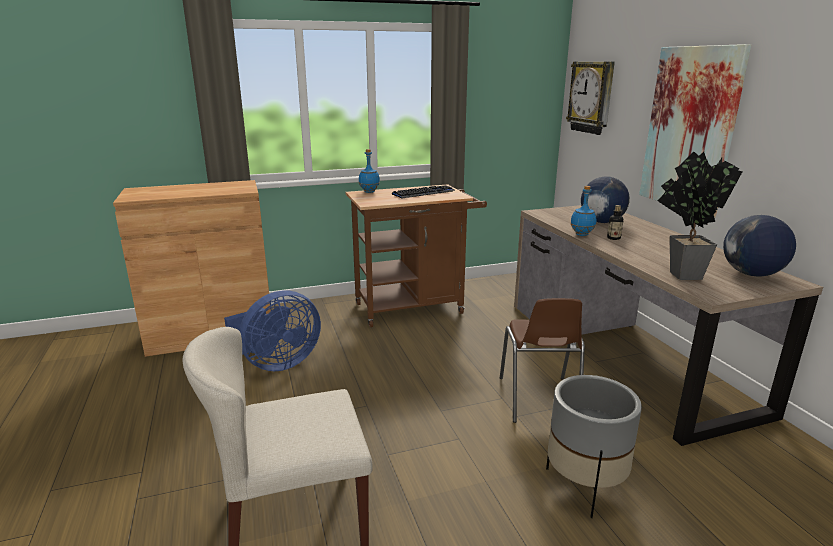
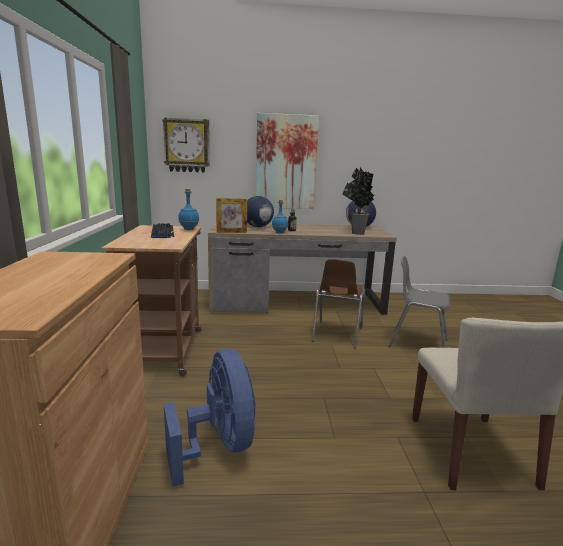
camera: 75 degrees left, 5 degrees down
(369, 192) = (124, 241): blue bottle -> blue bottle (189, 229)
(538, 399) = (336, 334): brown chair -> brown chair turned 90 degrees clockwise
(540, 217) = (231, 232): none -> picture frame
(584, 486) = (417, 343): grey planter -> grey chair

